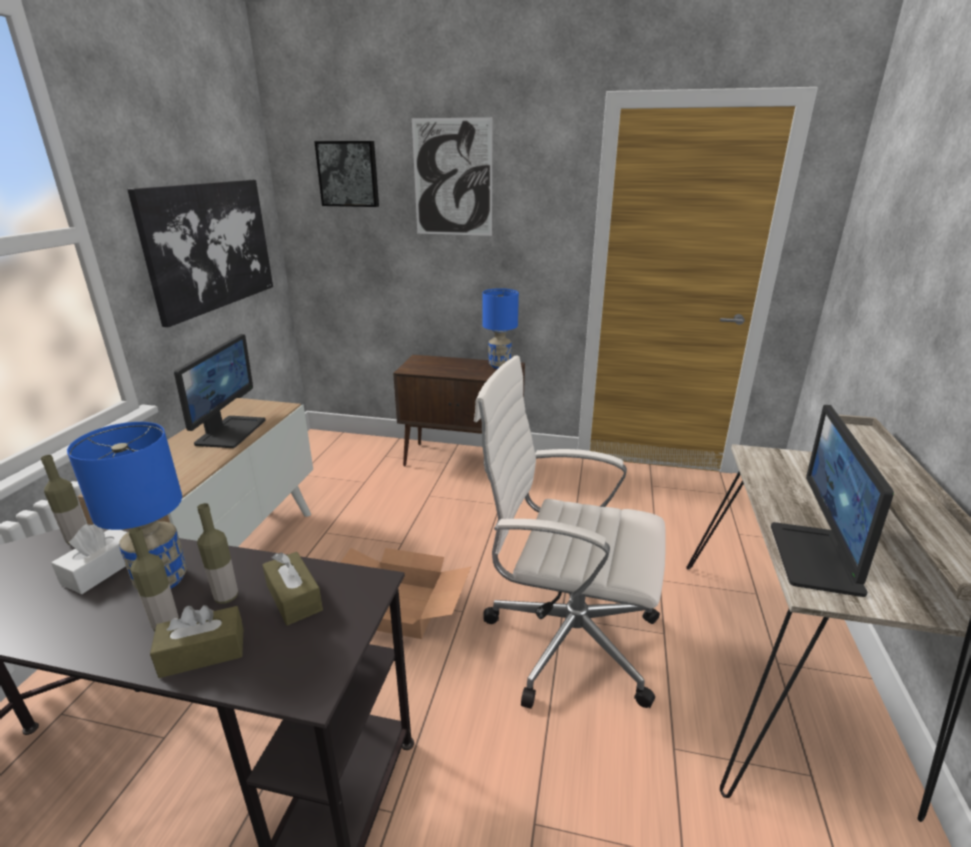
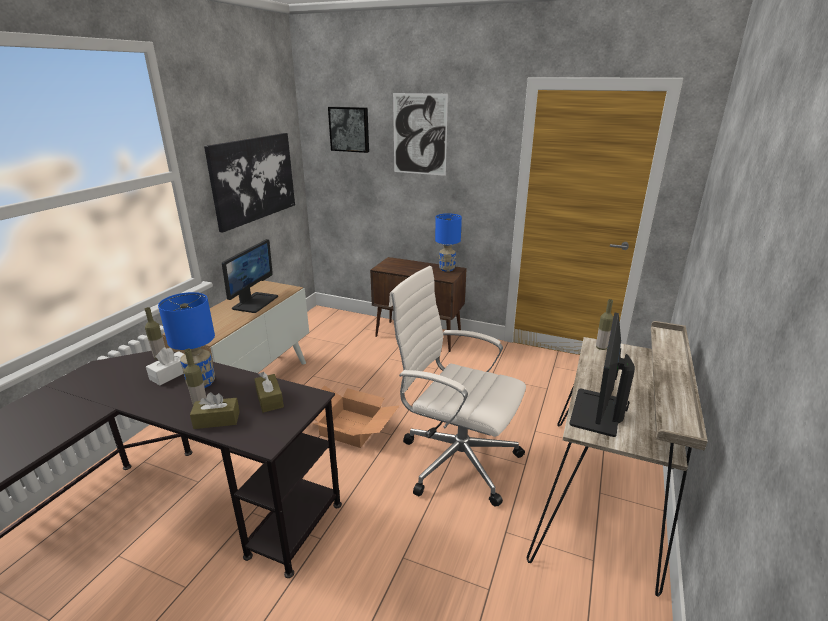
camera: 10 degrees right, 0 degrees up
(226, 597) = (233, 395): bottle -> bottle (601, 348)

